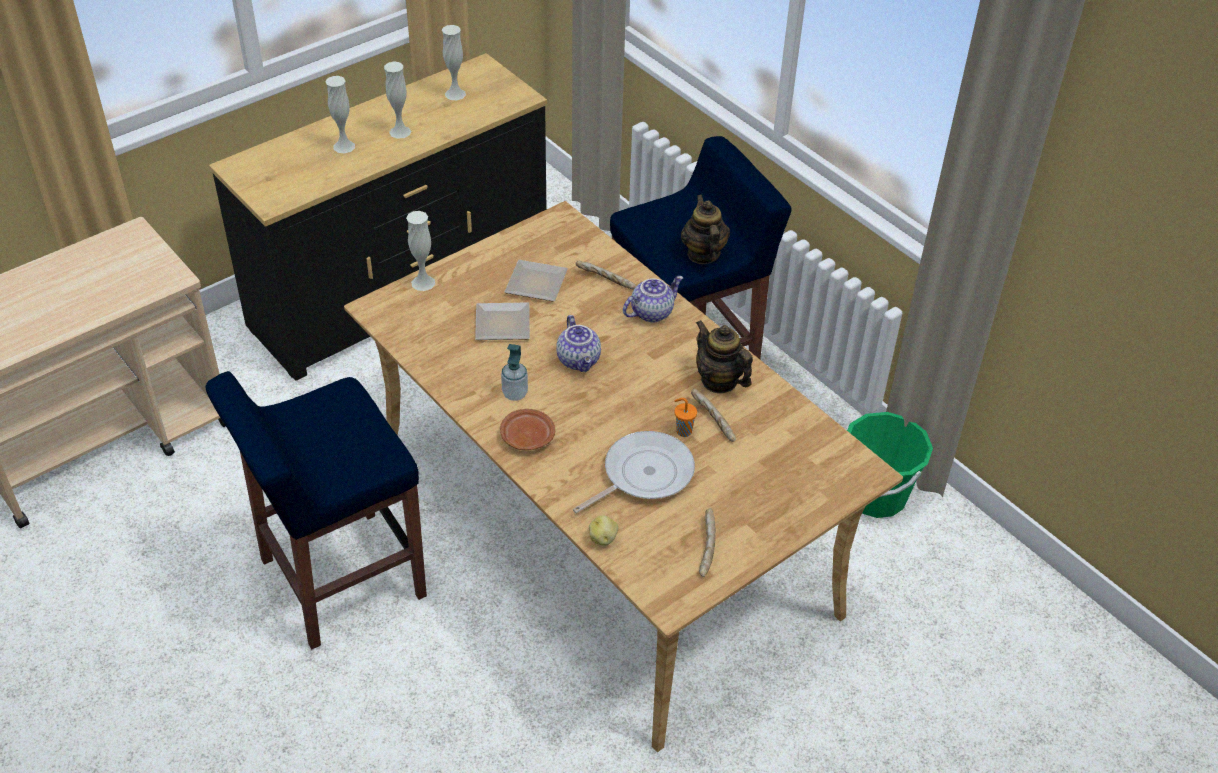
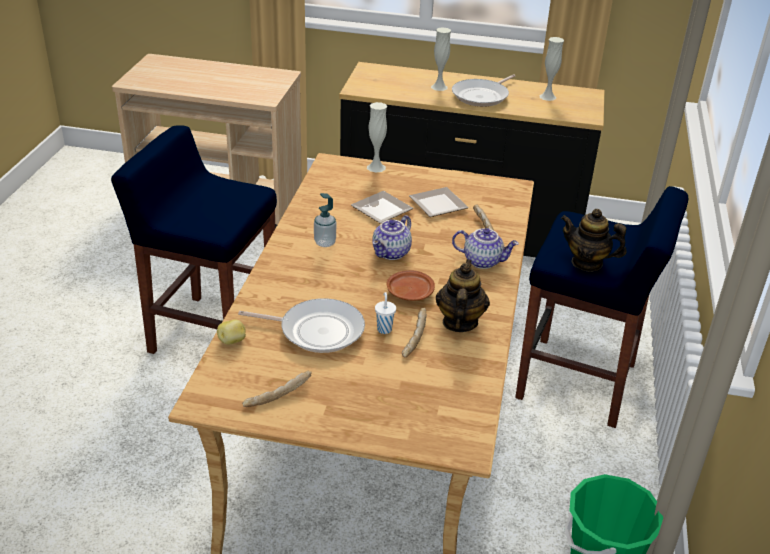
camera: 50 degrees right, 10 degrees down
(400, 132) = (482, 96): white vase -> frying pan
(527, 436) = (291, 265): brown plate -> brown plate (410, 292)
(683, 431) = (384, 329): orange cup -> white cup
(703, 254) = (587, 263): teapot -> teapot turned 105 degrees counterclockwise

